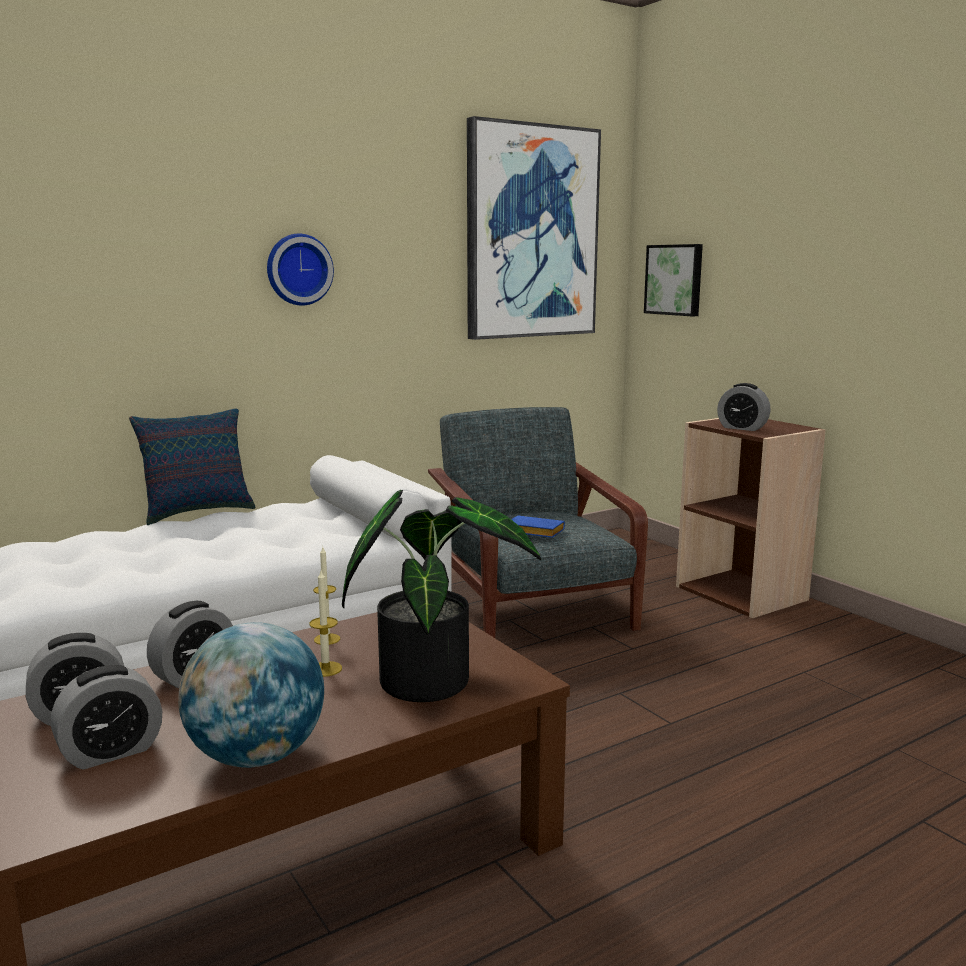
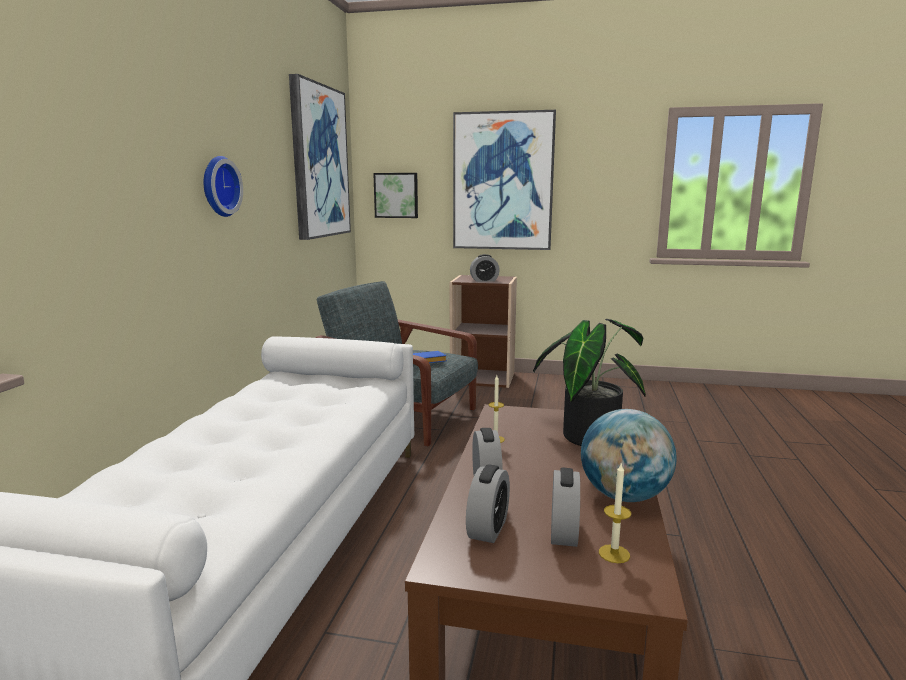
camera: 45 degrees left, 0 degrees up
(198, 513) = (208, 403): blue pillow -> none
(325, 669) = (536, 451): candle -> candle (614, 554)
(820, 258) = (503, 182): none -> picture

